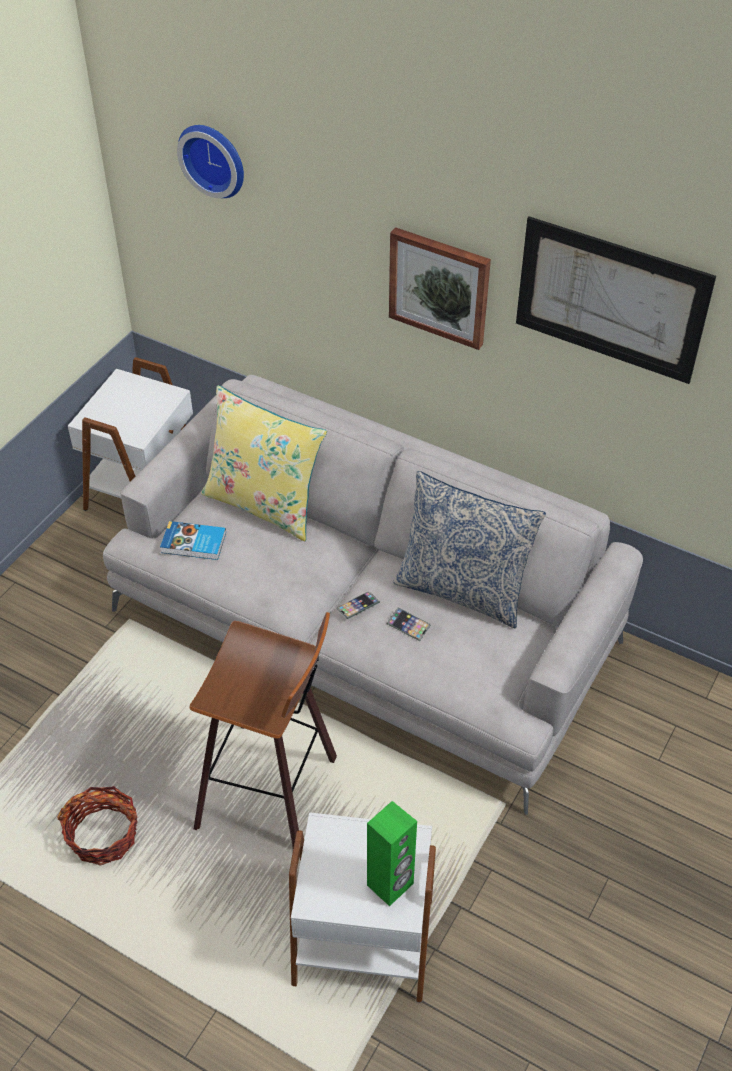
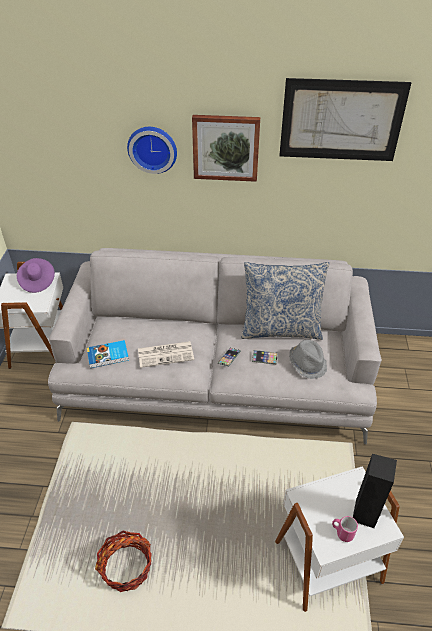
camera: 25 degrees left, 5 degrees down
(152, 396) = (37, 282): none -> purple hat
(214, 158) = (56, 103): wall clock -> wall clock (153, 148)
(265, 504) = (139, 320): yellow pillow -> none
(273, 569) = (166, 354): none -> newspaper
(273, 789) = (218, 490): stool -> none
(344, 893) = (342, 532): none -> pink mug
(390, 885) = (365, 514): green speaker -> black speaker
(466, 657) = (307, 364): none -> grey hat

